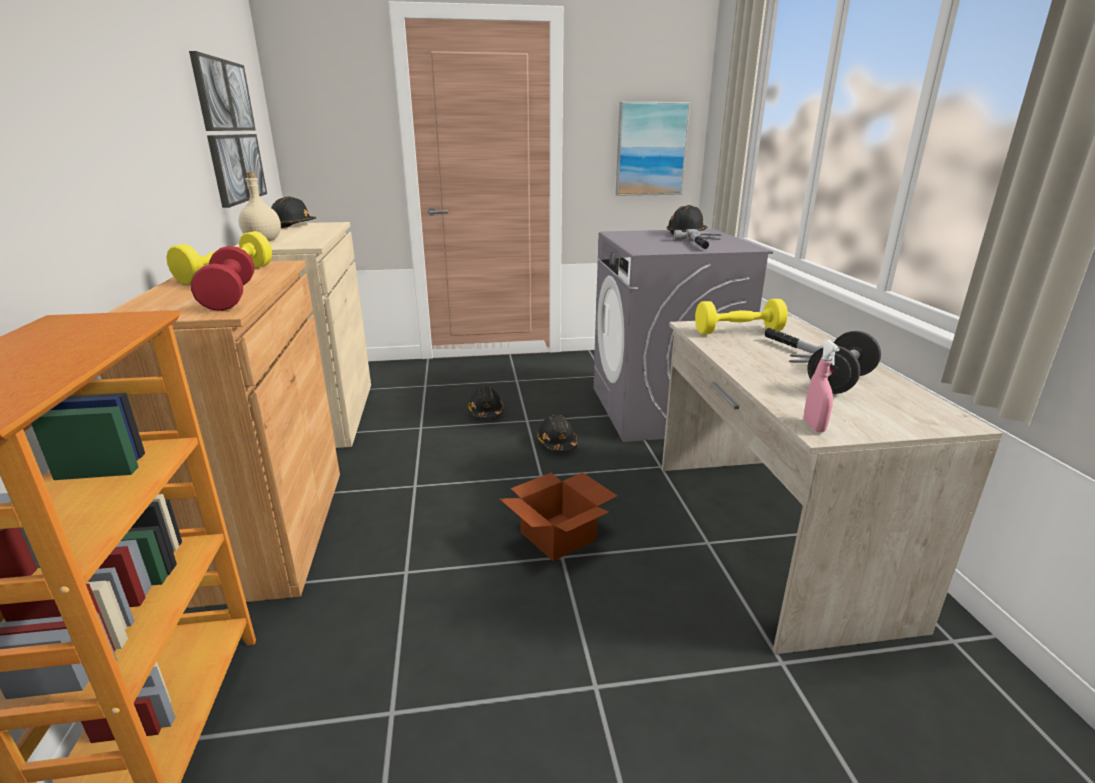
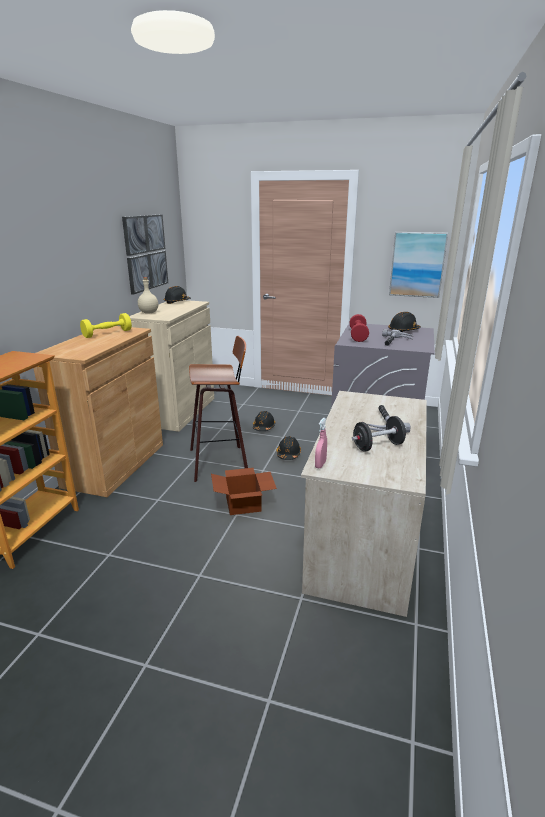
camera: 25 degrees right, 0 degrees up
(229, 297) = (93, 347): red dumbbell -> red dumbbell (358, 336)
(462, 478) = (220, 461): none -> stool
(738, 331) = (370, 404): yellow dumbbell -> none

